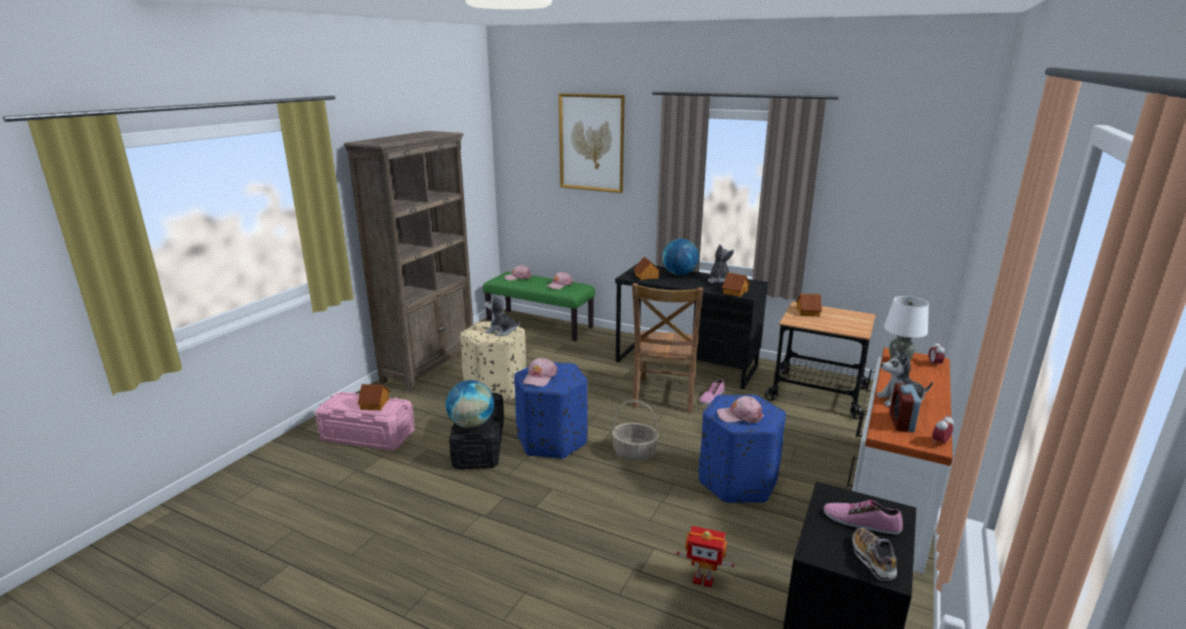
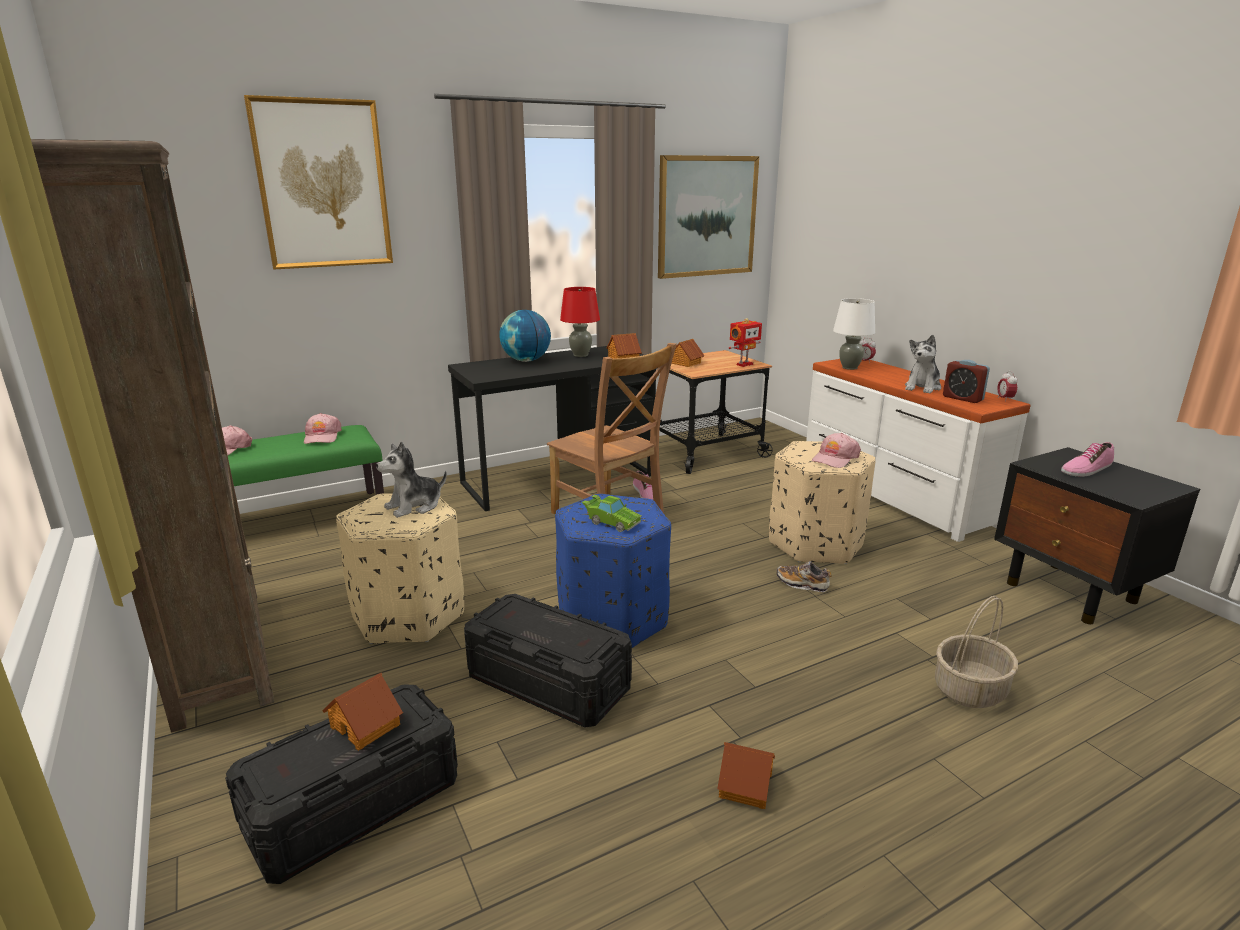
camera: 55 degrees left, 0 degrees up
(368, 435) = (353, 805): pink storage box -> black storage box
(471, 424) = (578, 642): globe -> none
(539, 377) = (611, 522): pink cap -> green toy car
(635, 452) = (704, 575): basket -> basket (969, 689)
(646, 276) = (501, 372): toy house -> toy house (746, 785)
(703, 579) = (966, 625): toy robot -> toy robot (743, 364)
(719, 281) = (581, 355): plush toy -> red table lamp
(737, 482) = (816, 544): blue ottoman -> beige ottoman
(872, 560) = (1147, 484): shoe -> shoe (802, 584)
(887, 192) = (707, 216): none -> picture

